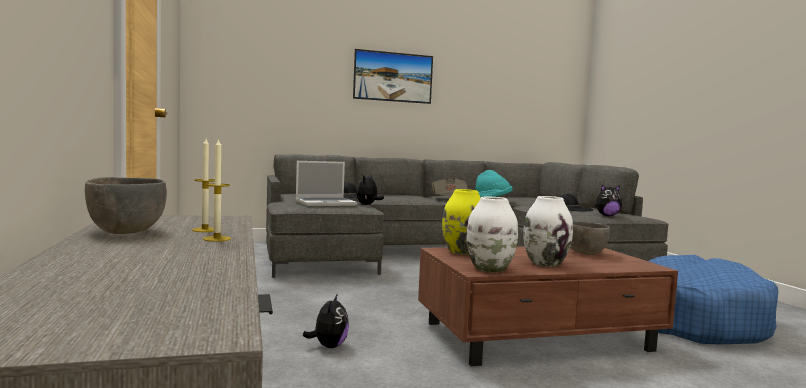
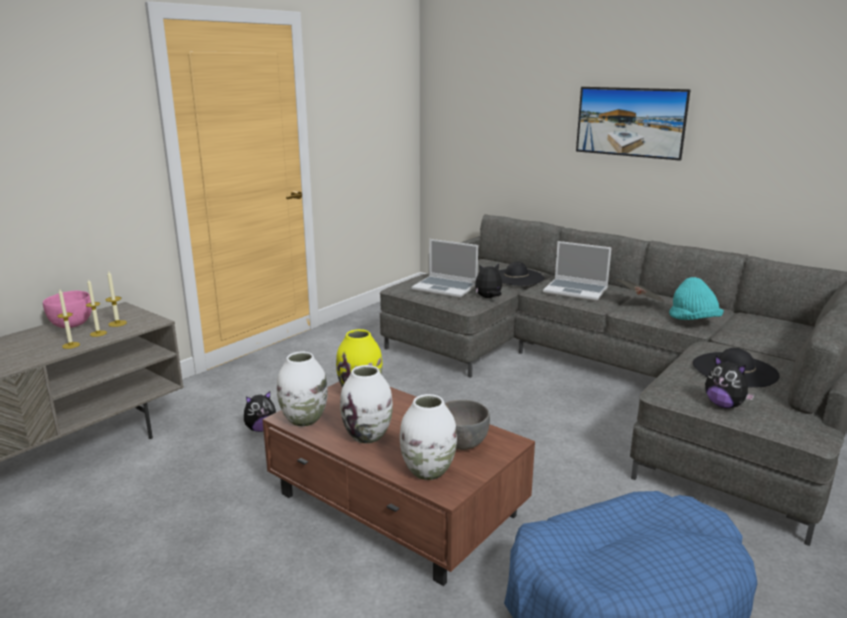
camera: 55 degrees right, 15 degrees up
(126, 231) = (72, 325): grey bowl -> pink bowl
(190, 223) = (117, 323): none -> candle
(402, 197) = (576, 291): none -> laptop
(619, 264) = (428, 471): none -> white vase

